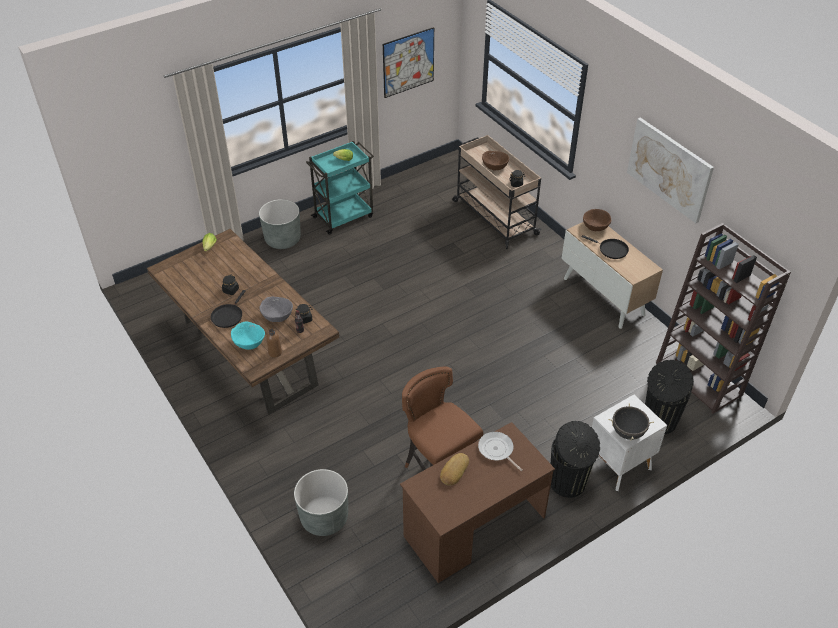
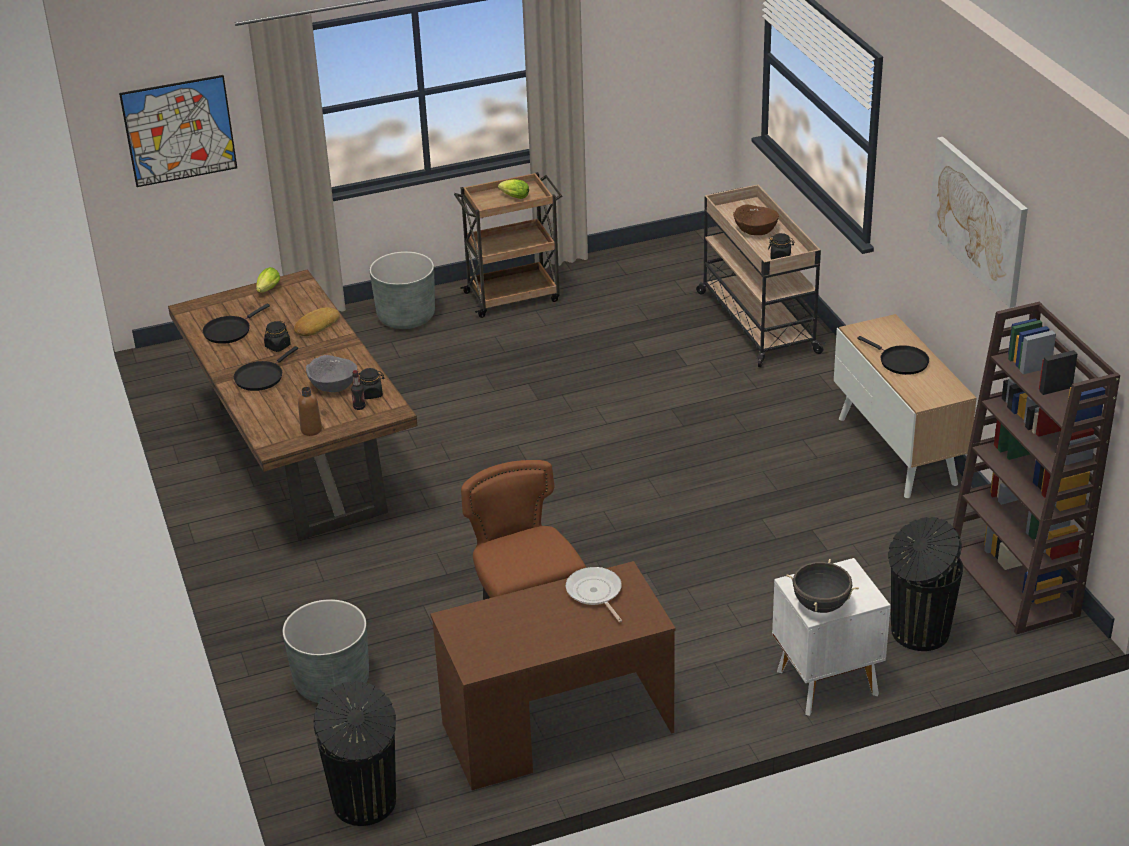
camera: 15 degrees right, 10 degrees down
(194, 282) = (229, 331): none -> black frying pan
(249, 342) = (279, 413): turquoise bowl -> none
(344, 216) = (513, 296): turquoise cart -> brown cart
(408, 62) = (642, 59): picture -> picture (179, 131)
(453, 471) = (517, 609): bread -> bread (316, 325)
(568, 483) = (731, 694): black trash can -> black trash can (365, 804)
(595, 226) = (888, 328): brown bowl -> none

